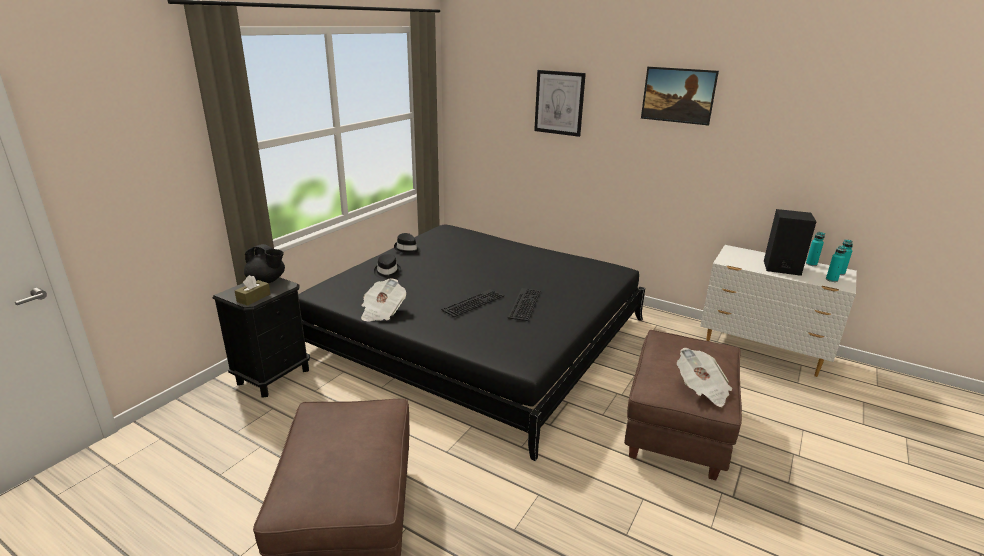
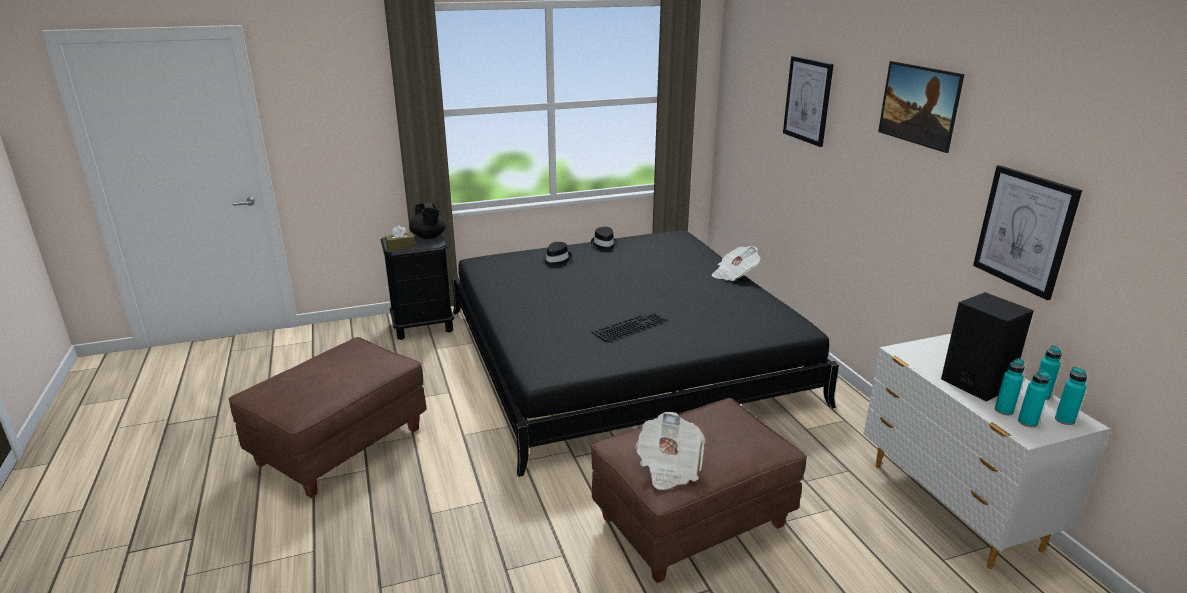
camera: 40 degrees right, 0 degrees up
(382, 312) = (500, 292): newspaper -> newspaper (734, 275)
(473, 302) = (584, 308): keyboard -> none
(779, 166) = (1024, 230): none -> picture
(814, 277) = (1003, 410): none -> turquoise bottle

